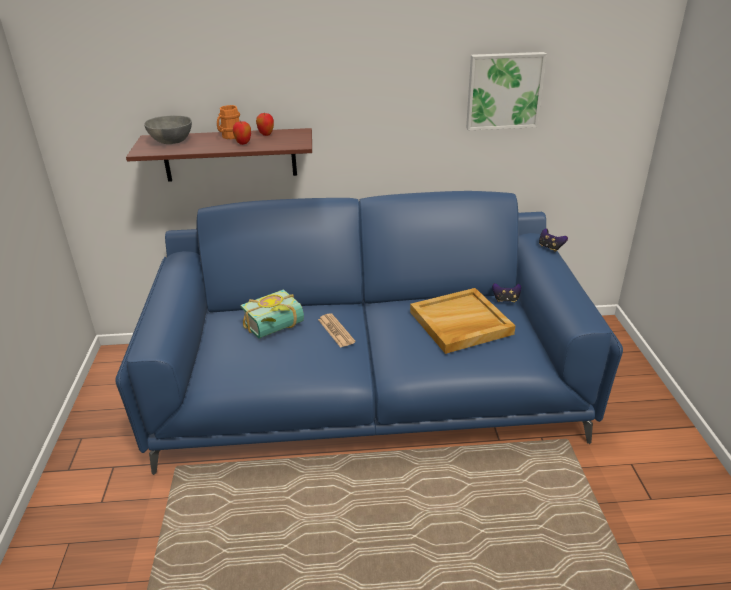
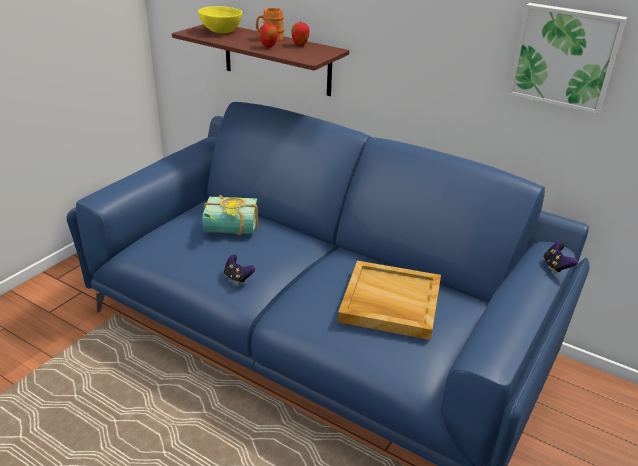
camera: 35 degrees right, 0 degrees up
(170, 142) = (220, 31): grey bowl -> yellow bowl
(336, 331) = (272, 255): newspaper -> none
(505, 300) = (471, 304): game controller -> game controller (238, 278)

